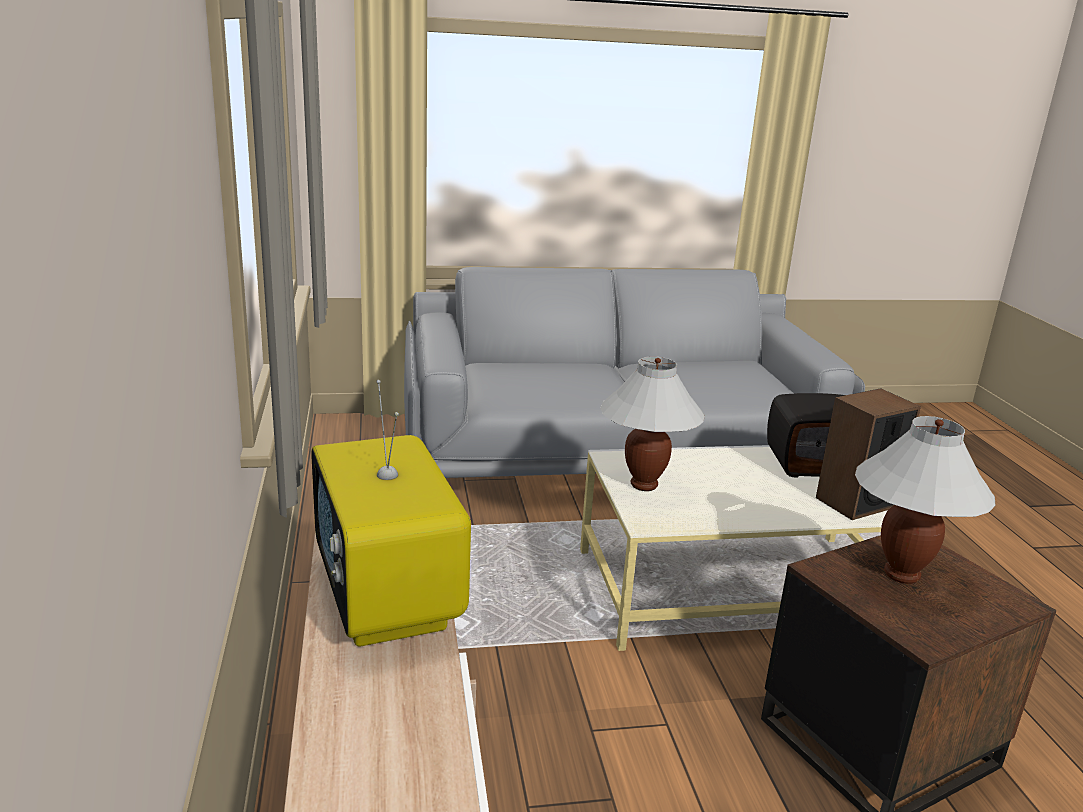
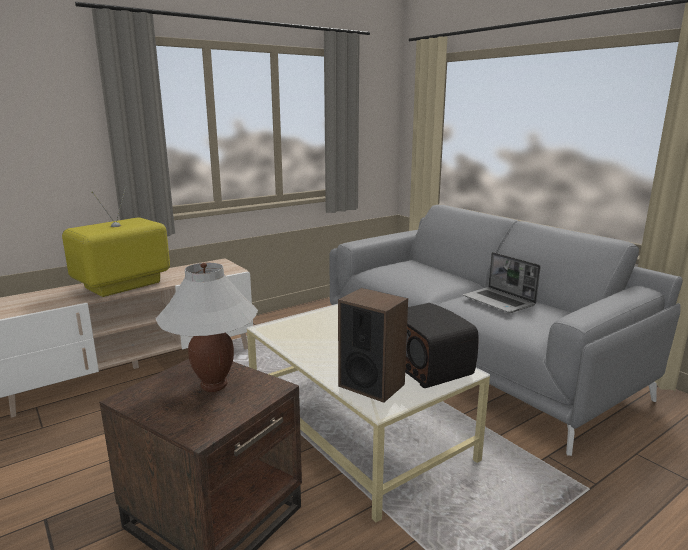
camera: 65 degrees right, 5 degrees down
(644, 485) = (313, 320): white table lamp -> none
(690, 374) = (499, 301): none -> laptop

